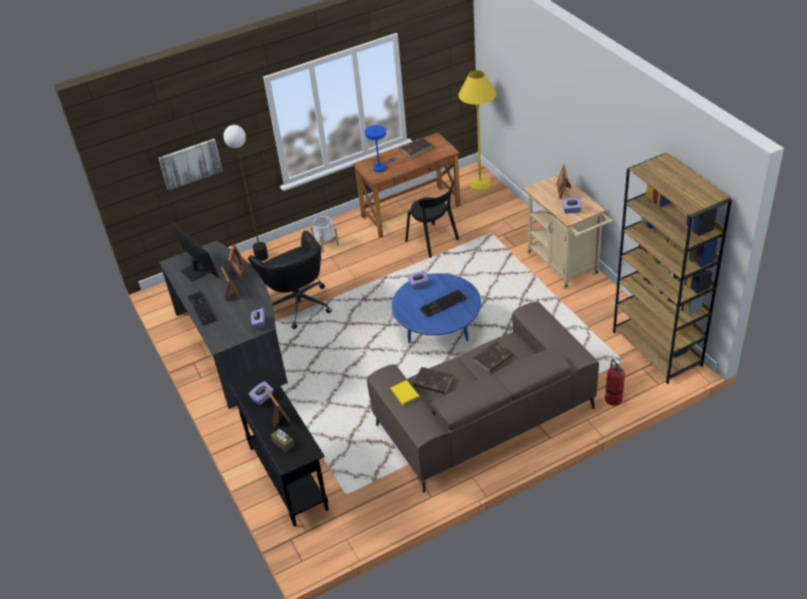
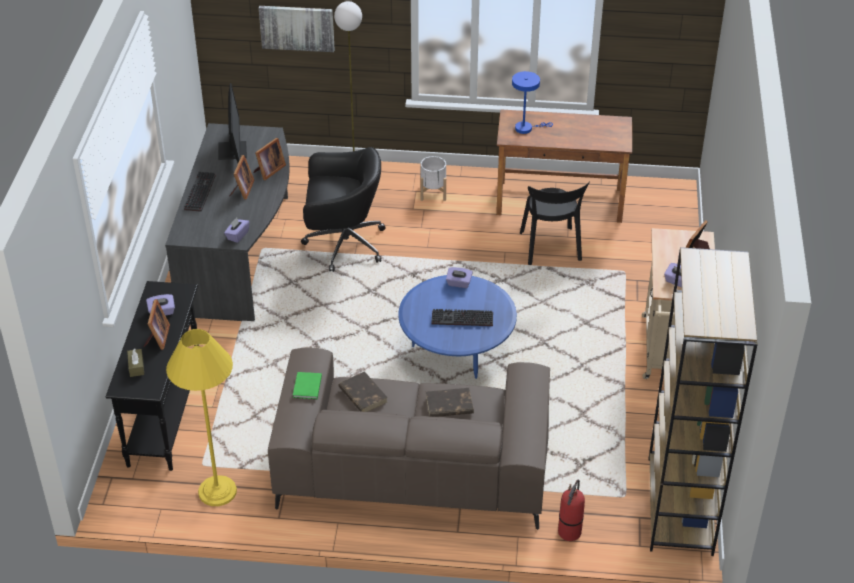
camera: 30 degrees right, 0 degrees up
(298, 304) = (343, 244): black office chair -> black office chair turned 90 degrees counterclockwise
(404, 394) = (306, 387): yellow book -> green book
(416, 149) = (586, 125): brown book -> none
(480, 184) = (670, 208): yellow floor lamp -> yellow floor lamp (217, 491)

